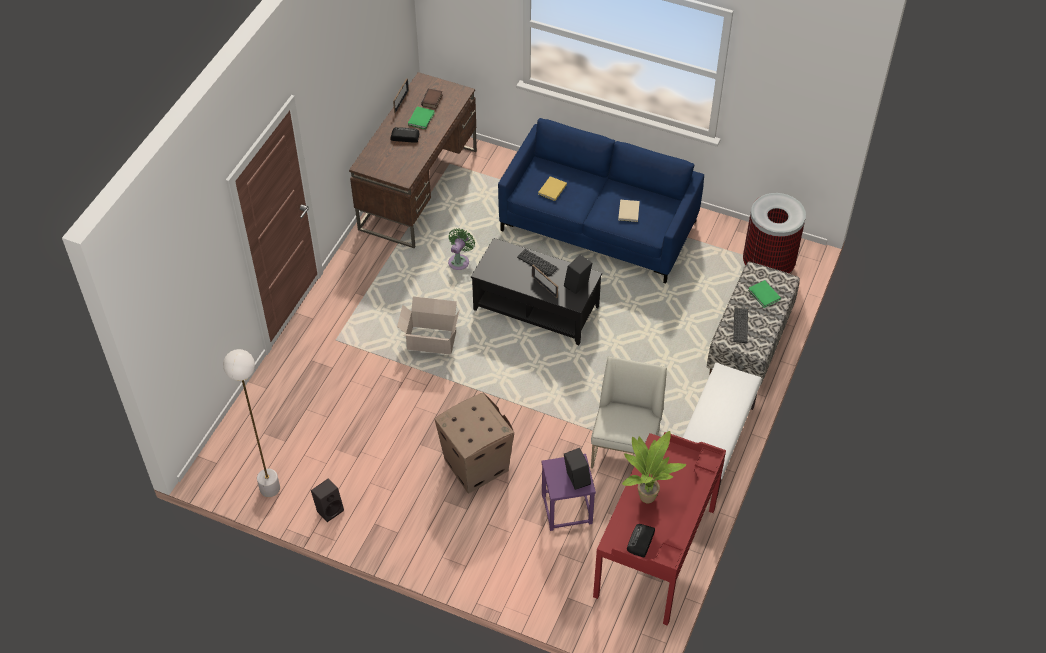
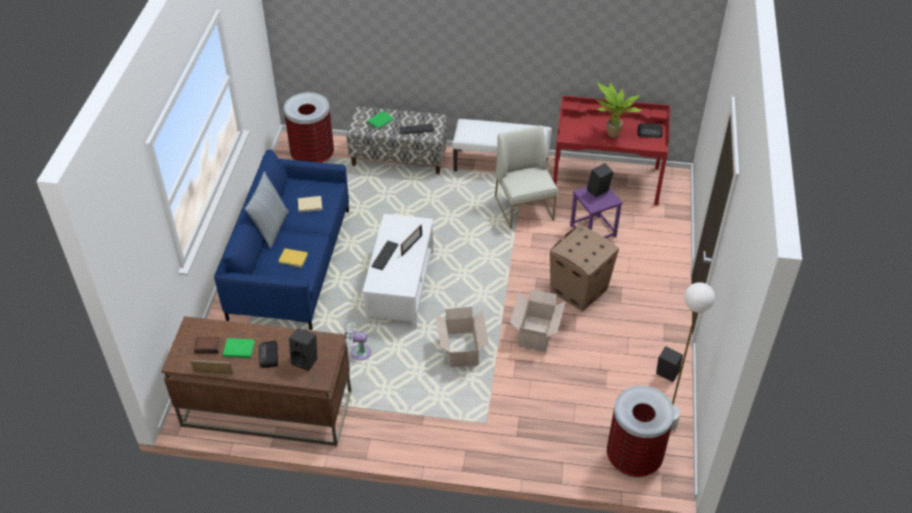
camera: 105 degrees left, 5 degrees down
(244, 446) = (634, 458): none -> trash can
(430, 409) = (536, 332): none -> cardboard box
(459, 260) = (358, 352): green fan -> white fan
(536, 307) = (399, 286): black coffee table -> white coffee table
(577, 286) = (404, 225): black speaker -> black speaker (306, 360)
(602, 178) = (270, 228): none -> pillow
(626, 449) = (524, 208): white chair -> white chair turned 75 degrees clockwise

